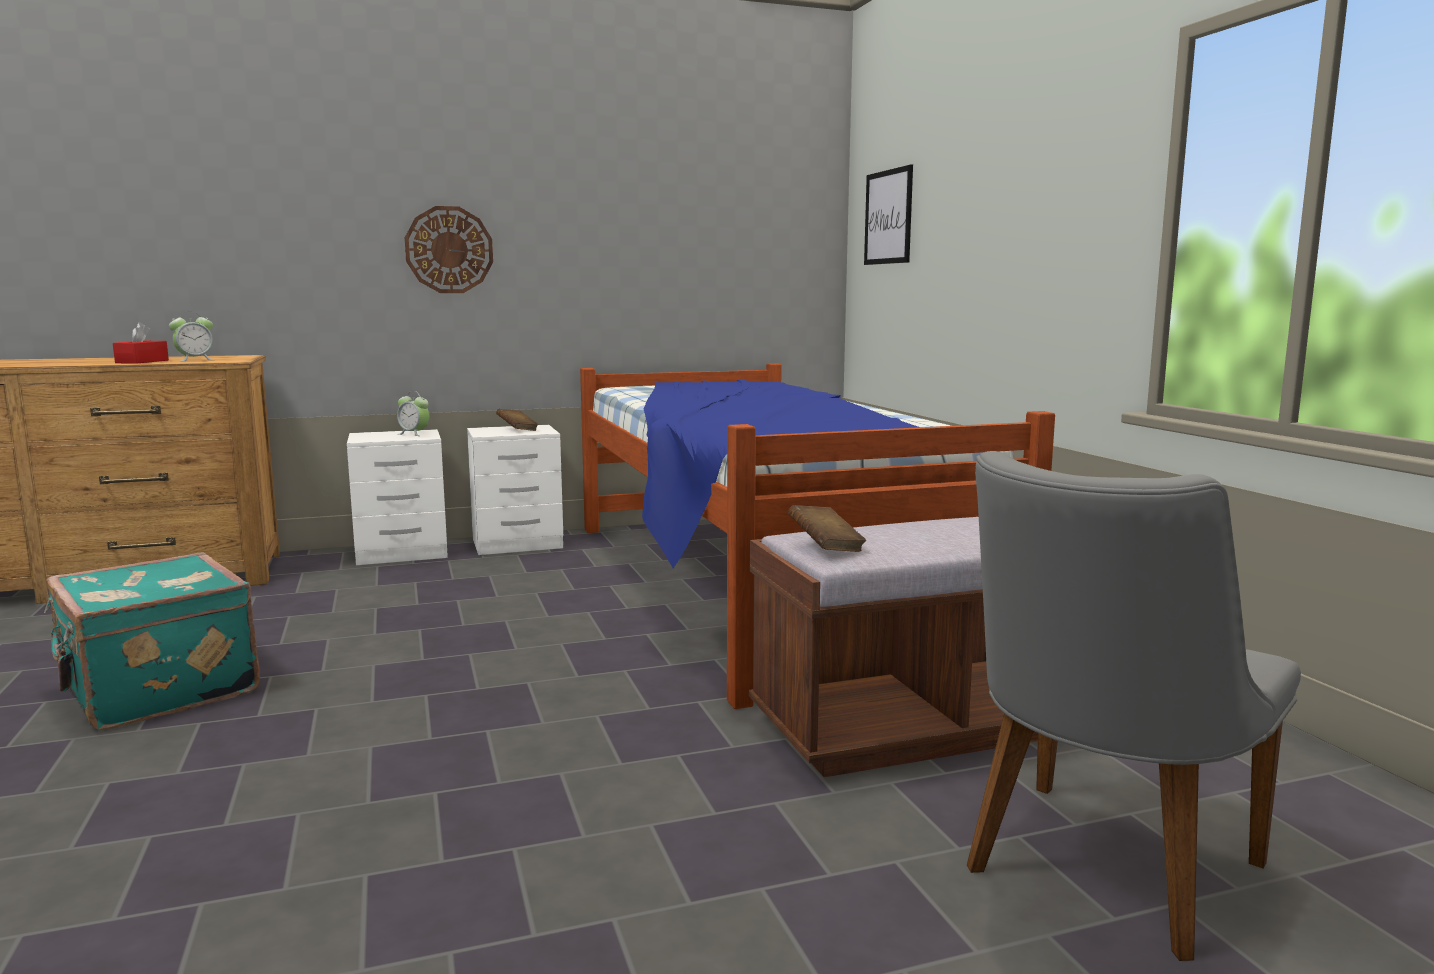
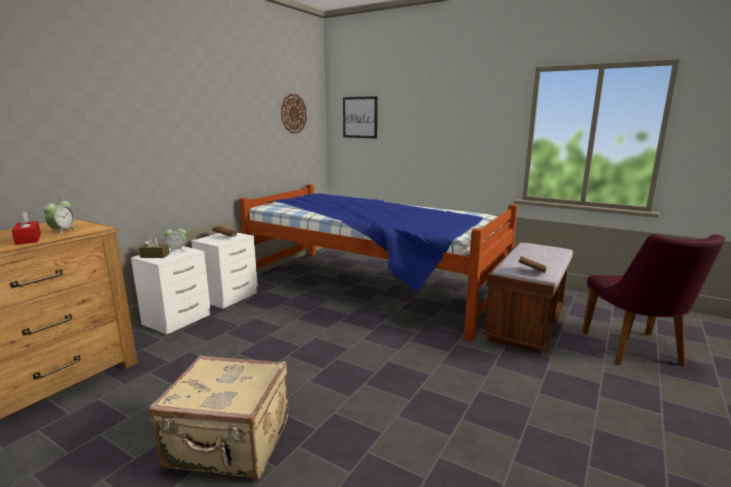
camera: 40 degrees left, 5 degrees up
(156, 690) = (229, 444): turquoise suitcase -> beige suitcase
(374, 435) = (155, 256): none -> brown tissue box
(449, 250) = (172, 139): wall clock -> wall clock (293, 114)
(1098, 875) = (636, 352): grey chair -> purple chair

